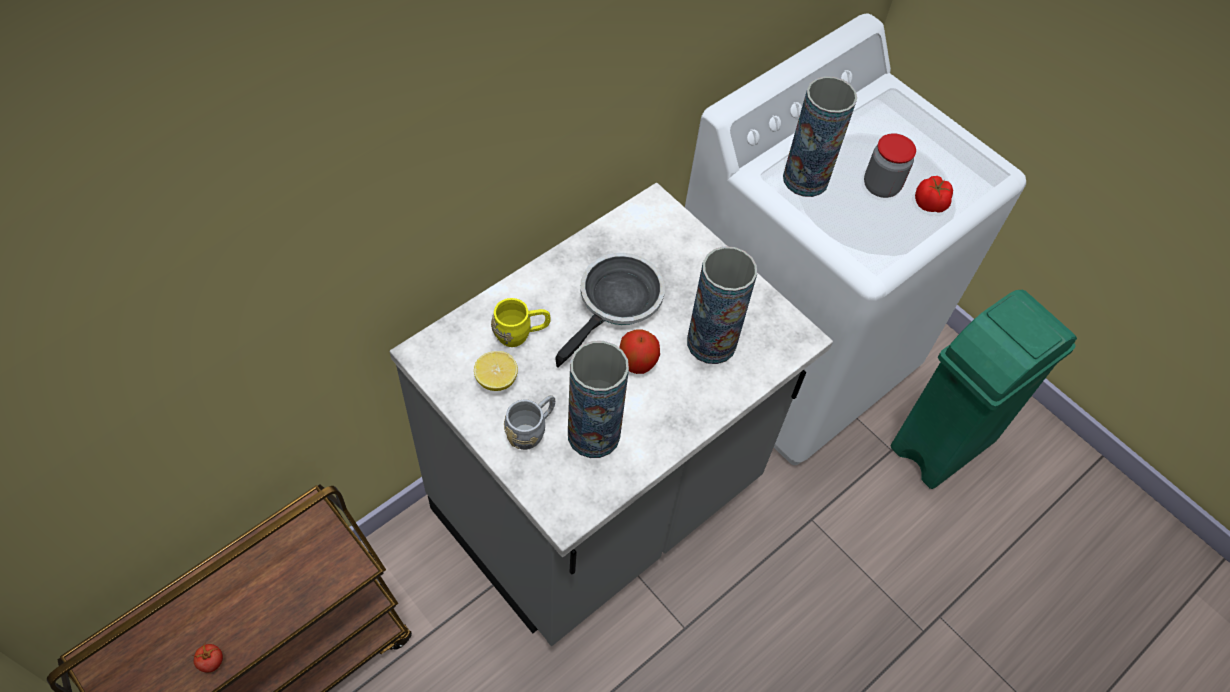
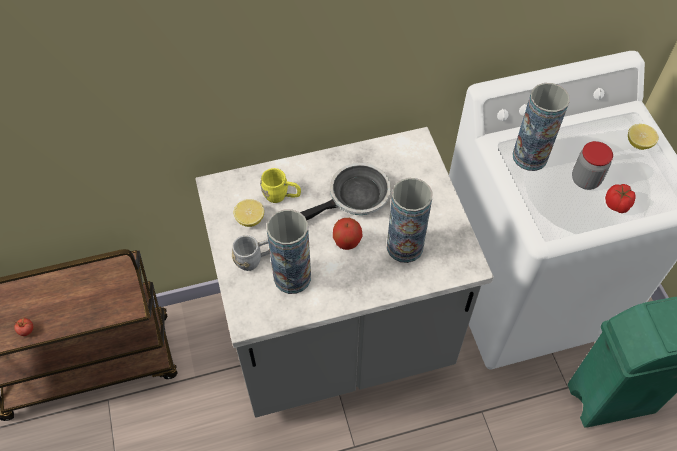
camera: 30 degrees right, 0 degrees up
(915, 124) = (638, 143): none -> lemon

